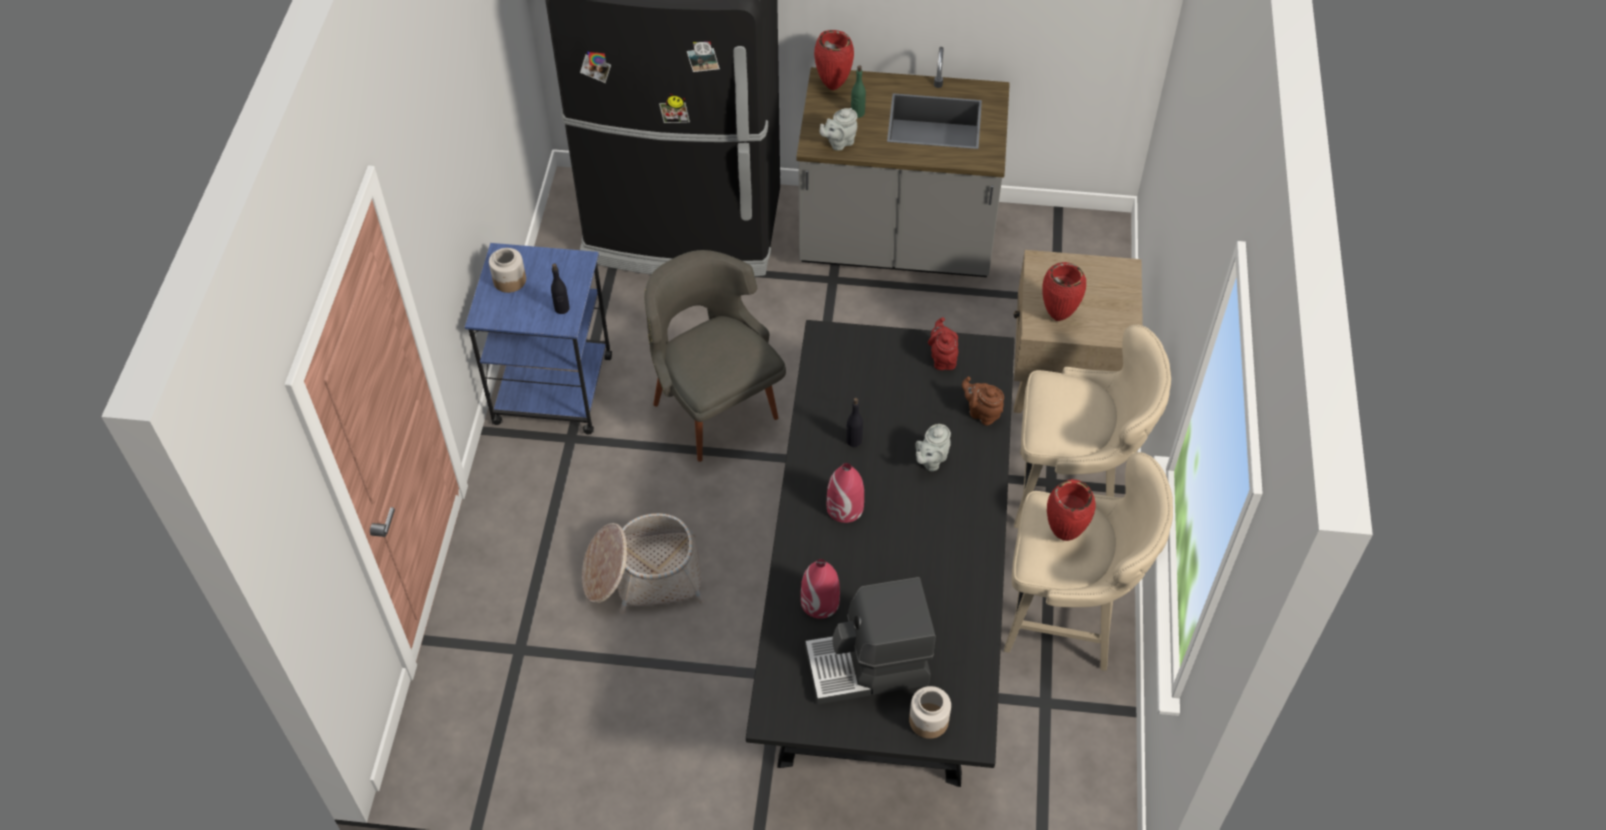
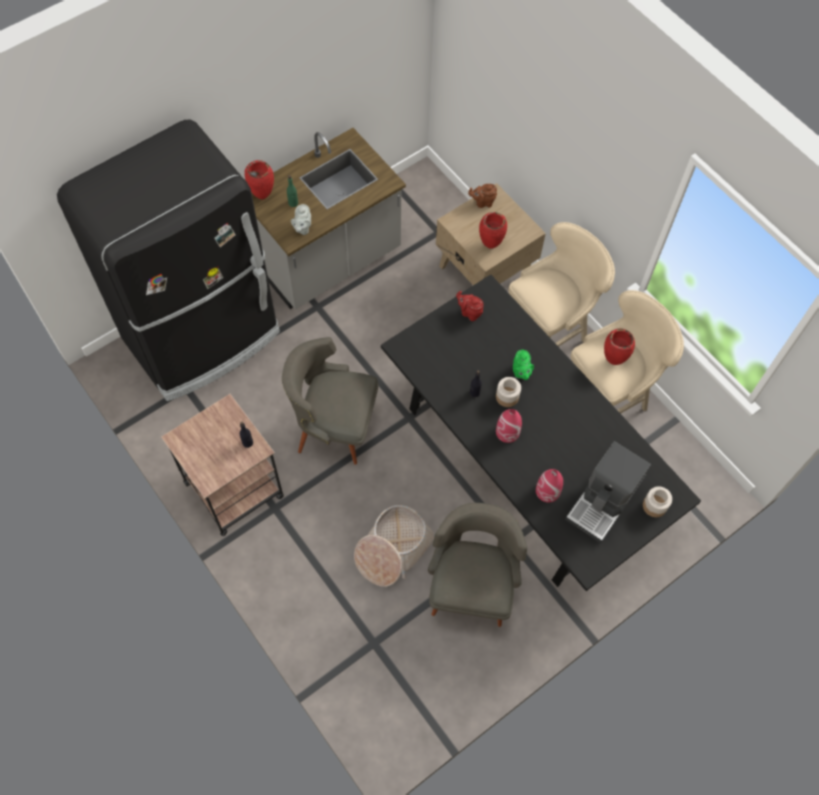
camera: 45 degrees left, 10 degrees up
(509, 280) = (198, 450): jar -> jar (507, 397)
(553, 387) = (233, 488): blue cart -> brown cart
(676, 686) = (470, 590): none -> grey chair
(931, 460) = (521, 373): grey teapot -> green teapot
(982, 413) = (518, 327): brown teapot -> brown teapot (483, 202)

